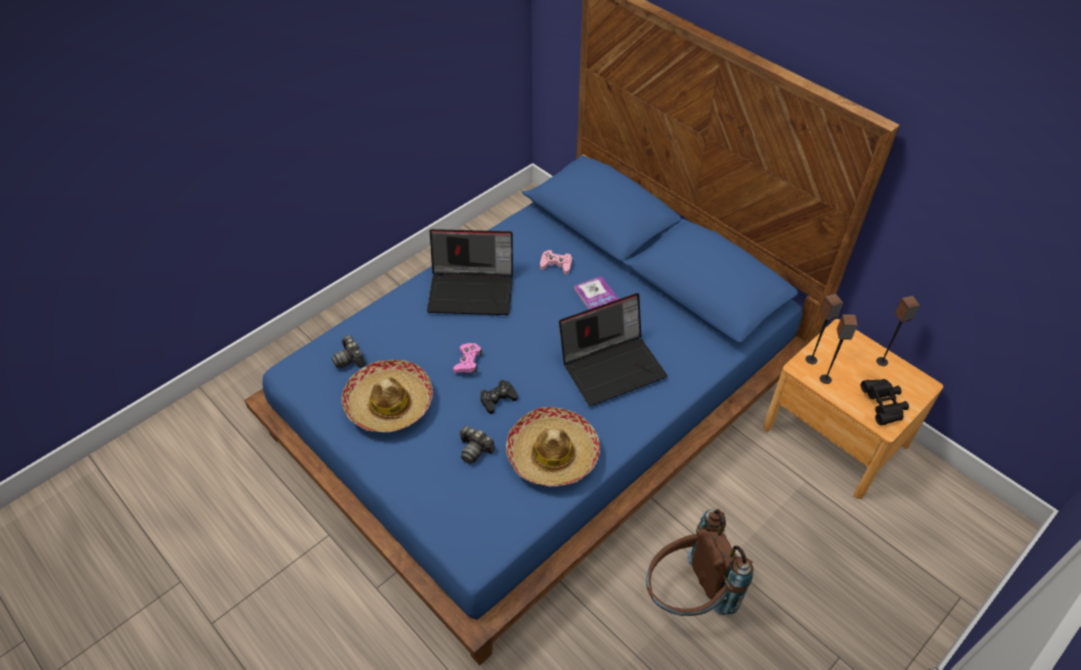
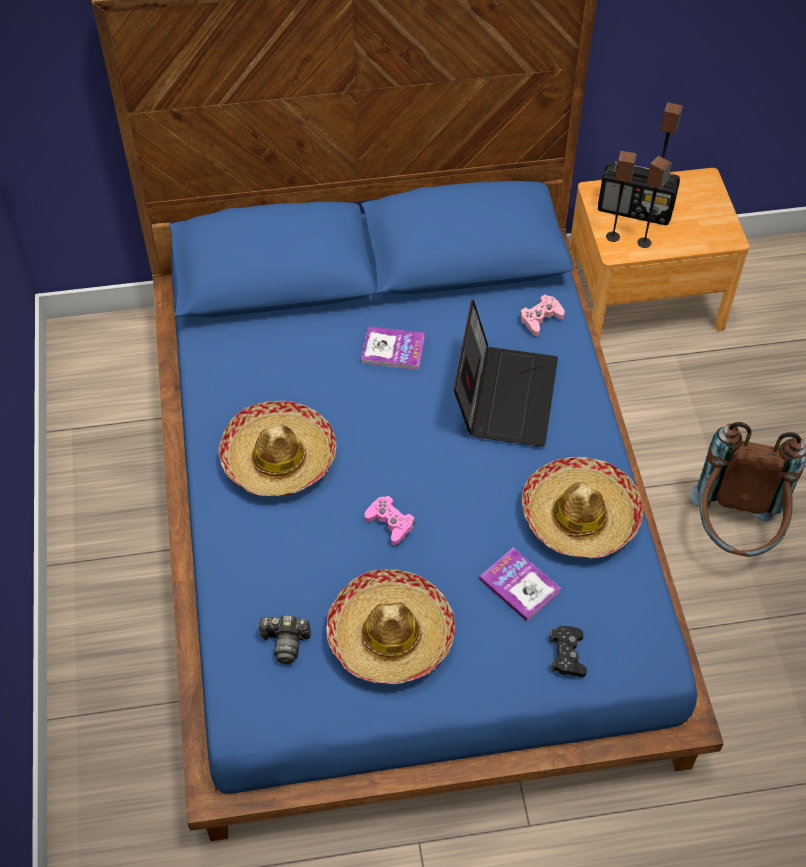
camera: 55 degrees left, 5 degrees up
(472, 290) = (279, 458): laptop -> hat
(475, 450) = (519, 585): camera -> book
(498, 399) = (465, 525): black game controller -> black game controller (567, 655)
(556, 265) = (309, 357): pink game controller -> pink game controller (540, 318)
(849, 360) = (635, 210): none -> radio
(883, 406) = (707, 225): black binoculars -> none

